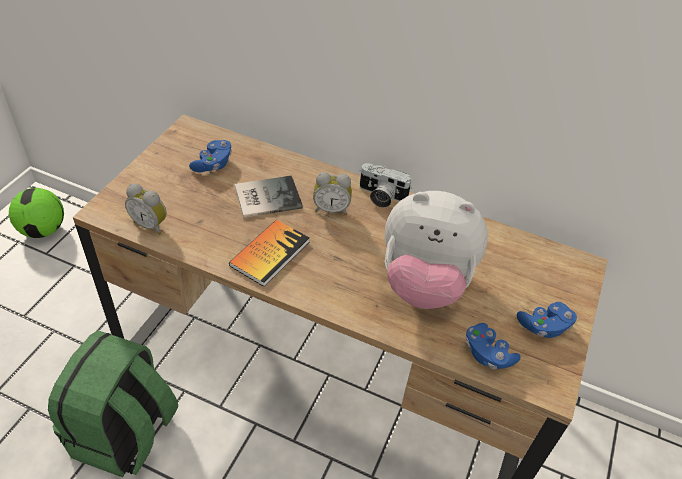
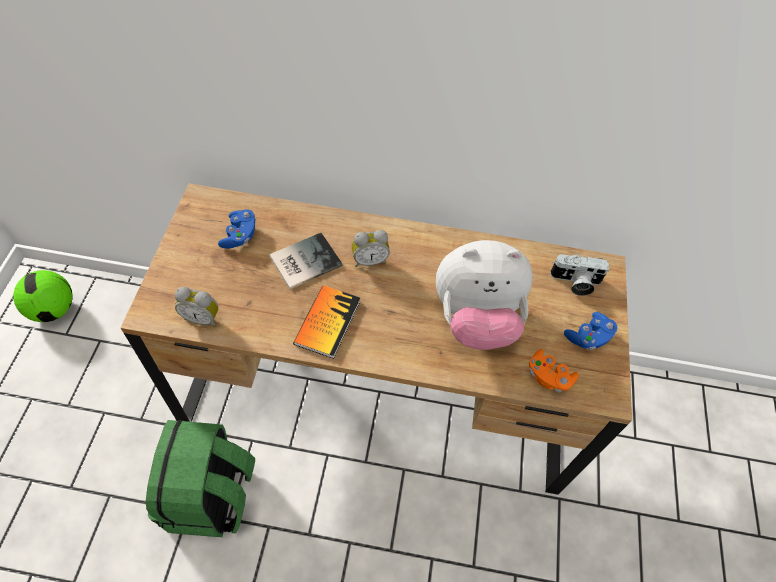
camera: 15 degrees left, 10 degrees up
(381, 196) = (411, 236): camera -> camera (575, 282)
(487, 354) = (548, 376): blue game controller -> orange game controller

